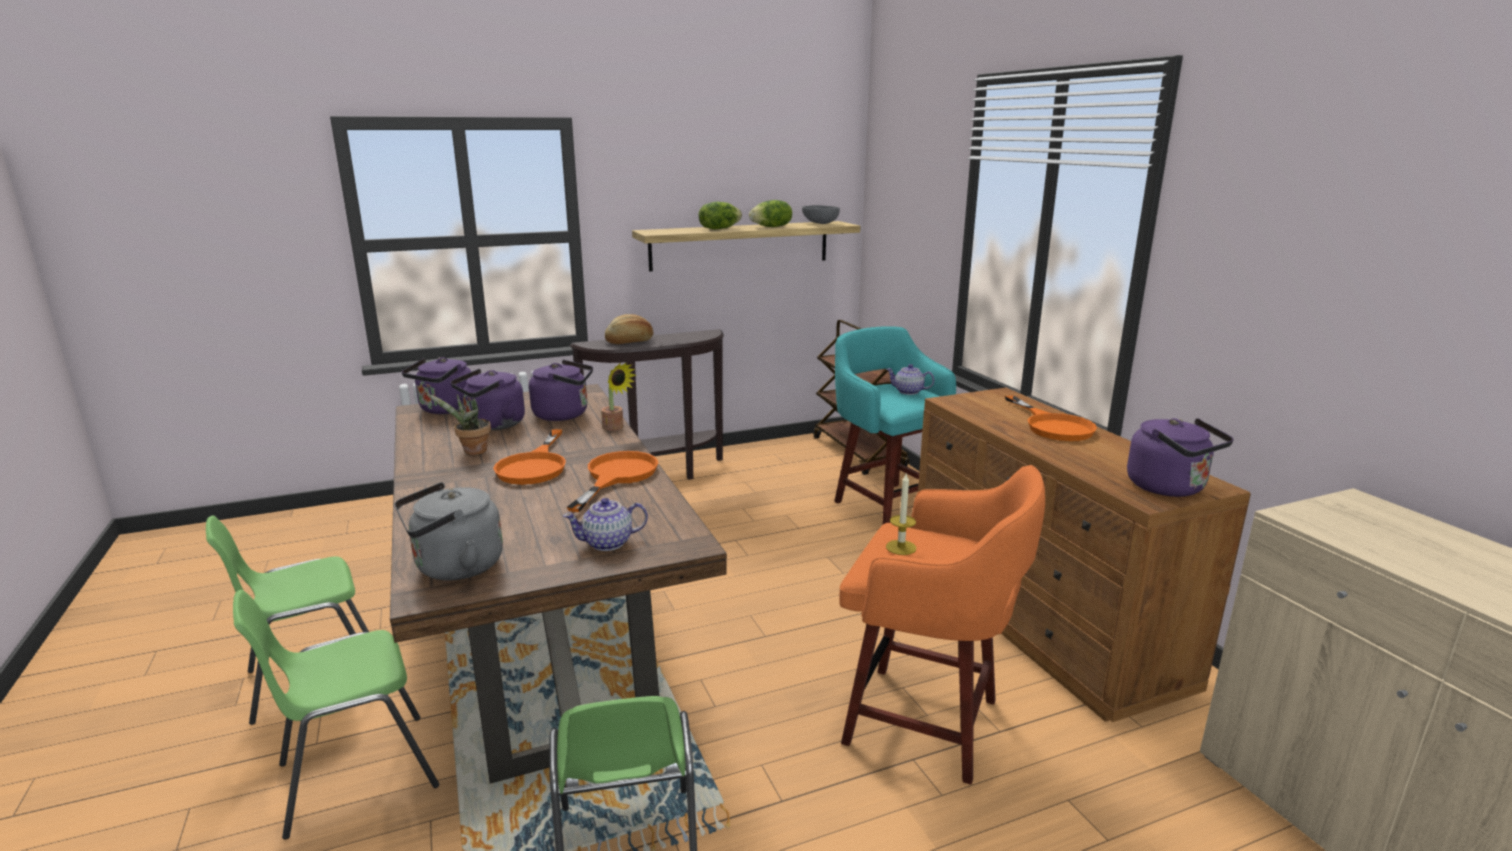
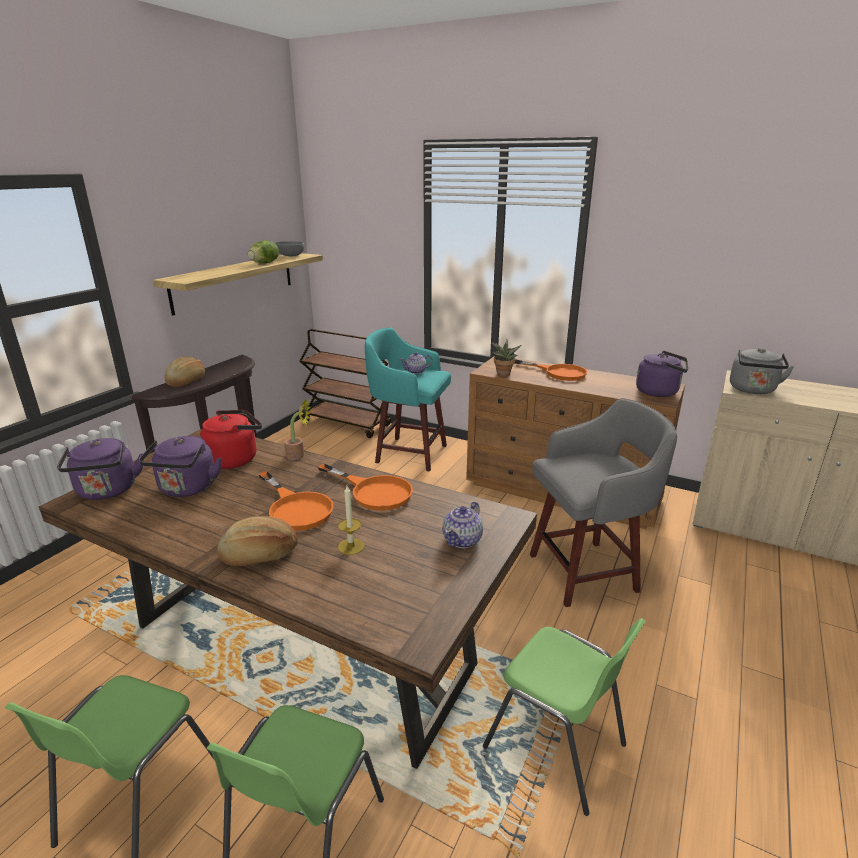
camera: 40 degrees left, 5 degrees up
(448, 487) = (259, 555): none -> bread
(454, 568) = (399, 612): grey kettle -> grey kettle (753, 390)
(472, 452) = (216, 518): potted plant -> potted plant (503, 375)
(564, 415) = (235, 459): purple kettle -> red kettle
(616, 476) = (373, 491): orange frying pan -> orange frying pan turned 150 degrees clockwise
(719, 229) = (228, 269): lettuce -> none
(901, 547) = (576, 471): candle -> candle (351, 546)
(928, 723) = (586, 572): orange stool -> grey stool

